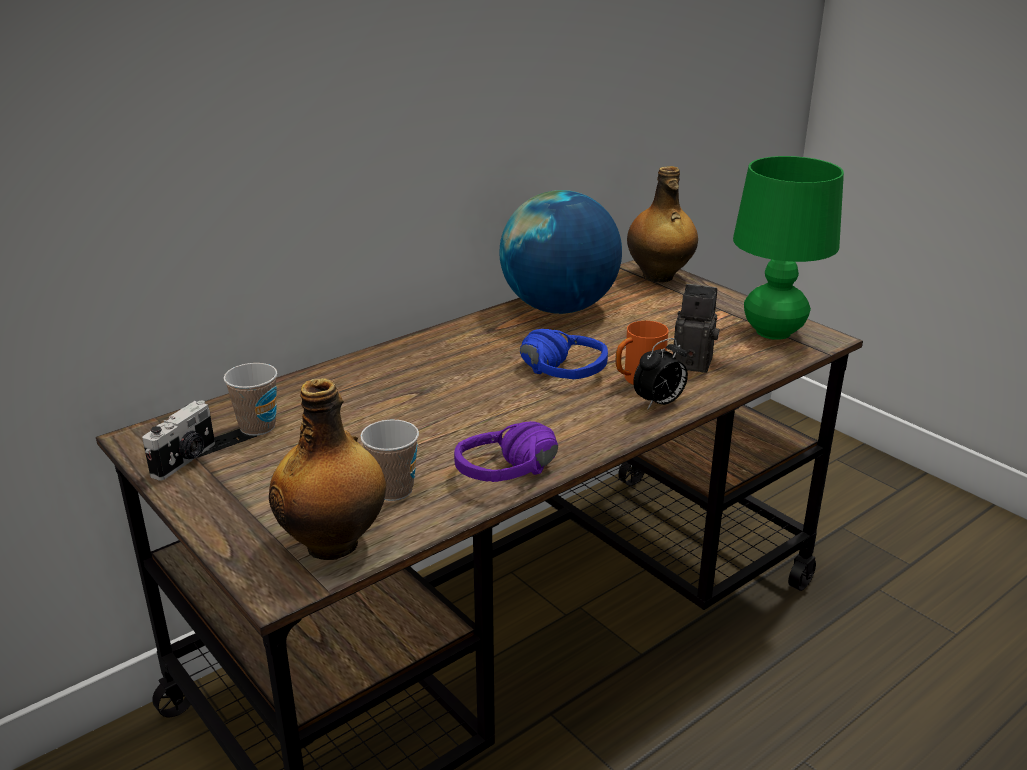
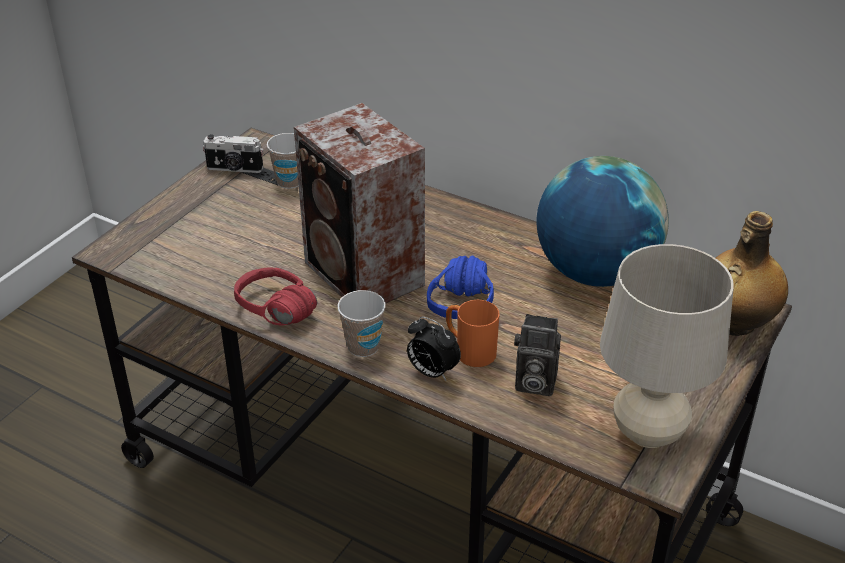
camera: 70 degrees right, 10 degrees up
(334, 543) = (161, 257): bottle -> none
(393, 490) = (232, 263): cup -> cup (363, 346)
(484, 411) = (365, 276): none -> speaker
(515, 479) = (268, 316): purple headphones -> red headphones
(695, 362) = (533, 383): camera -> camera turned 105 degrees clockwise
(773, 332) = (647, 433): green table lamp -> beige table lamp

